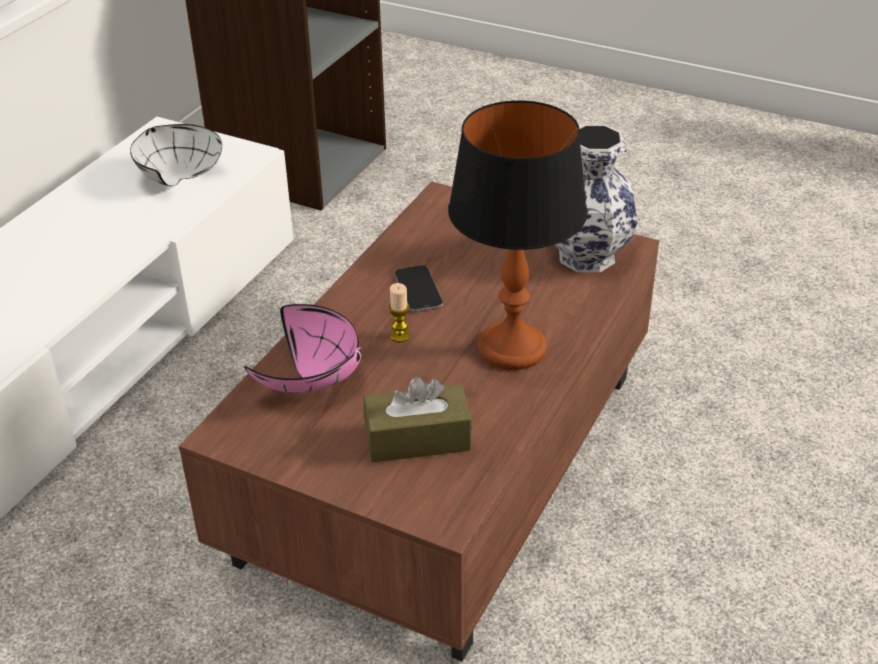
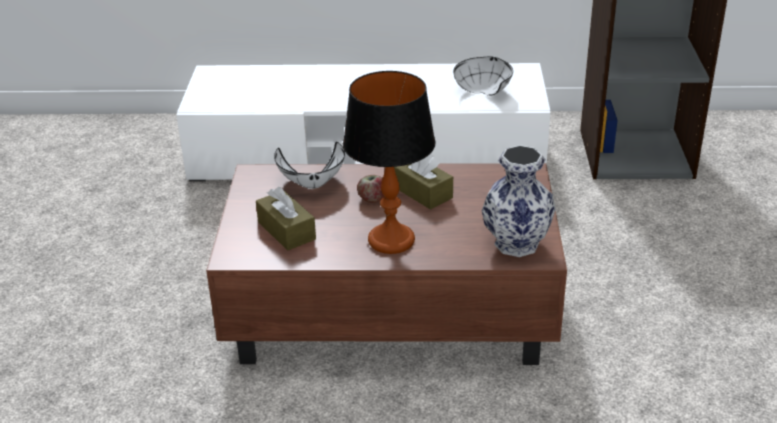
camera: 65 degrees right, 5 degrees down
(313, 379) = (313, 184): pink bowl -> white bowl
(400, 336) = (372, 199): candle -> apple
(418, 290) = (422, 192): phone -> brown tissue box

